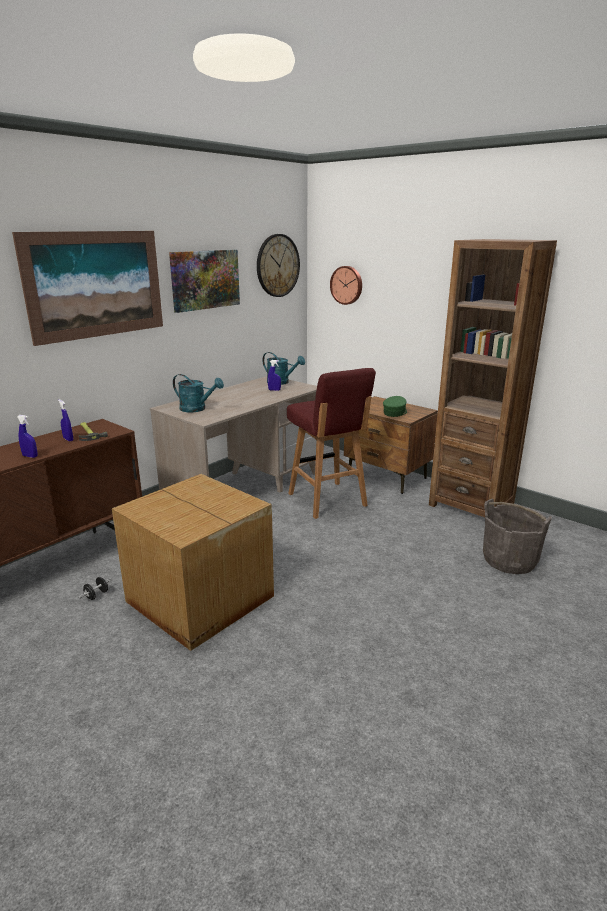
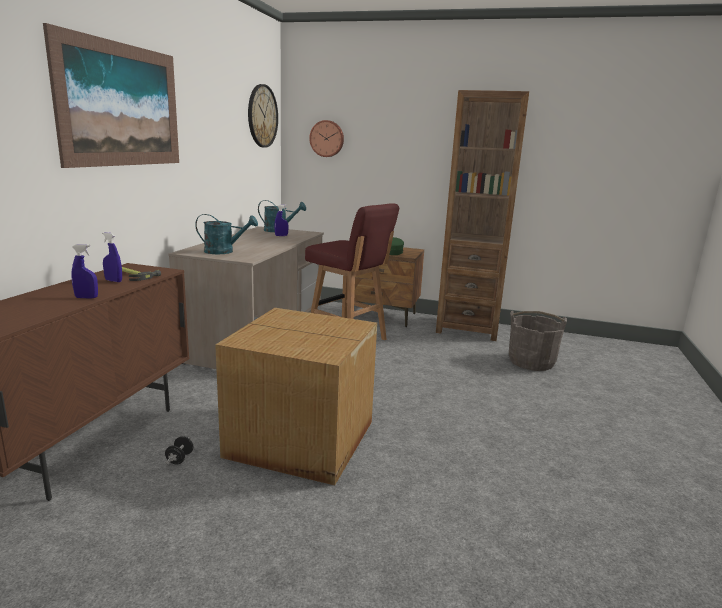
camera: 25 degrees left, 5 degrees down
(205, 279) = (211, 119): picture -> none

